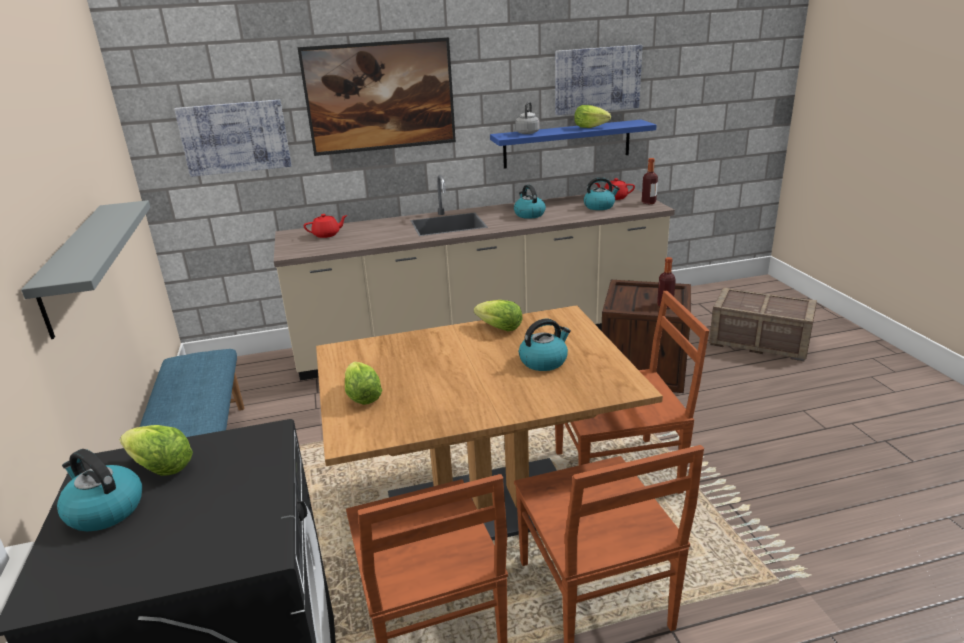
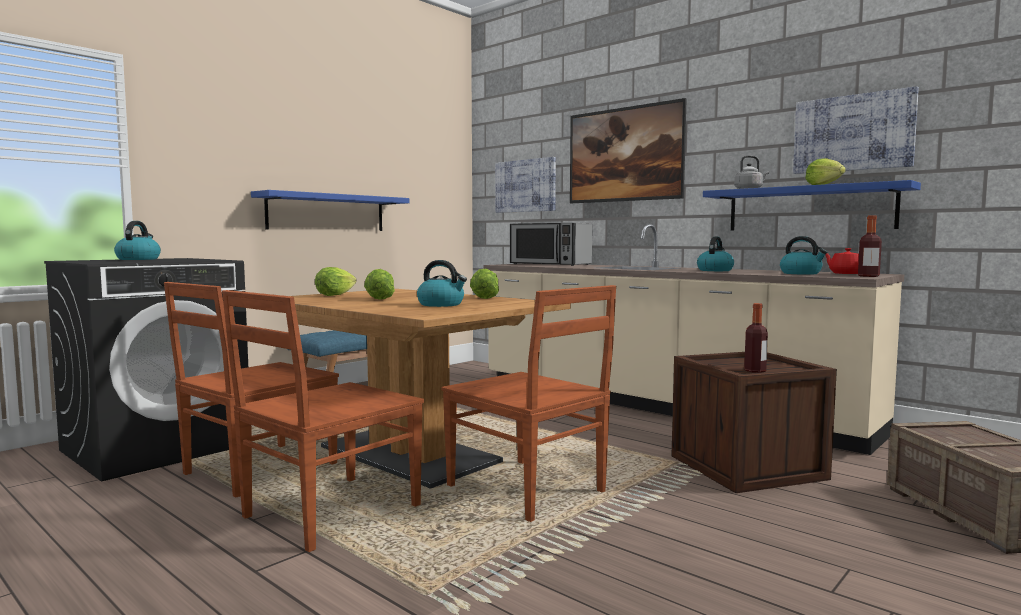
camera: 55 degrees right, 20 degrees down
(75, 266) = (327, 213): grey shelf -> blue shelf
(161, 468) = (179, 259): lettuce -> lettuce (380, 298)
(327, 235) = (550, 264): red teapot -> microwave

